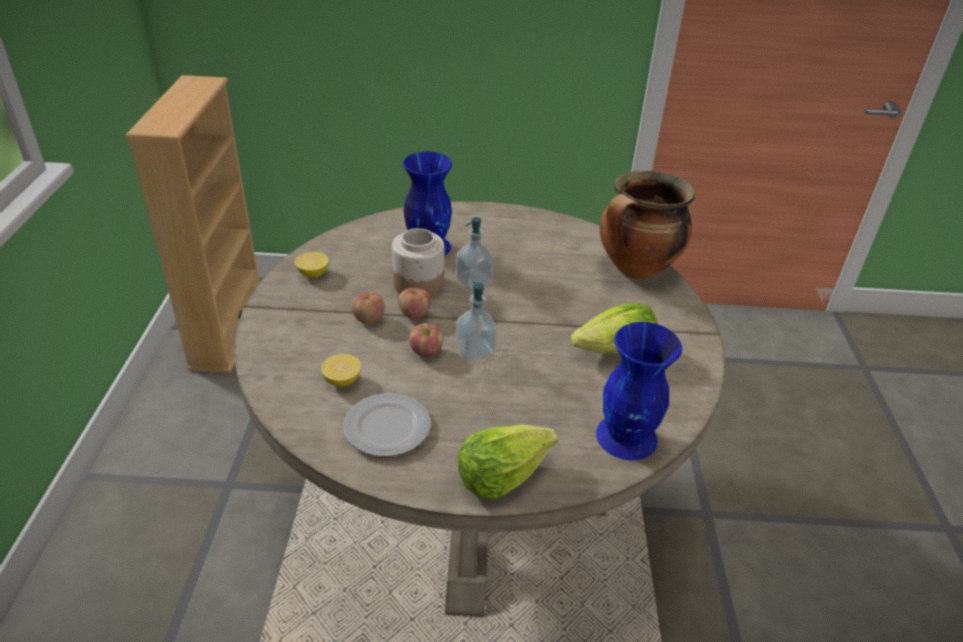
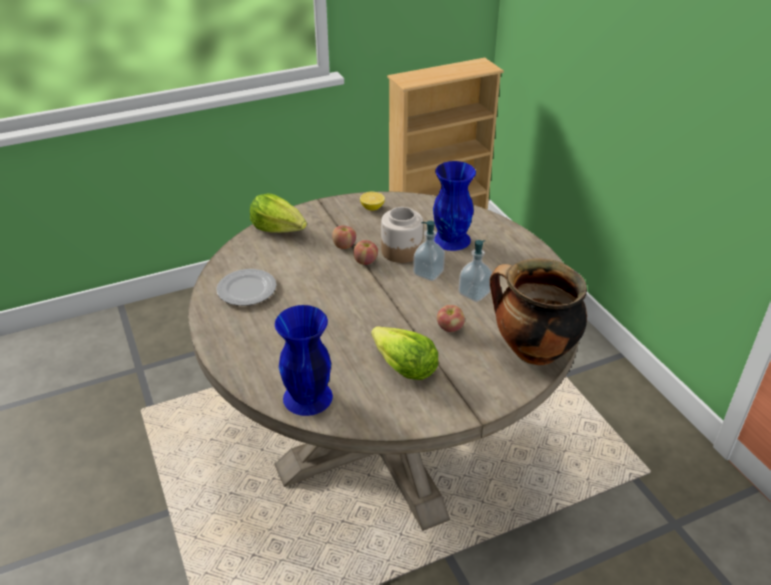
camera: 65 degrees right, 0 degrees up
(342, 380) = (276, 258): lemon -> none
(426, 352) = (329, 280): apple -> apple (450, 328)
(475, 350) = (348, 299): soap dispenser -> soap dispenser (474, 293)
(501, 474) = (234, 348): lettuce -> lettuce (279, 229)

